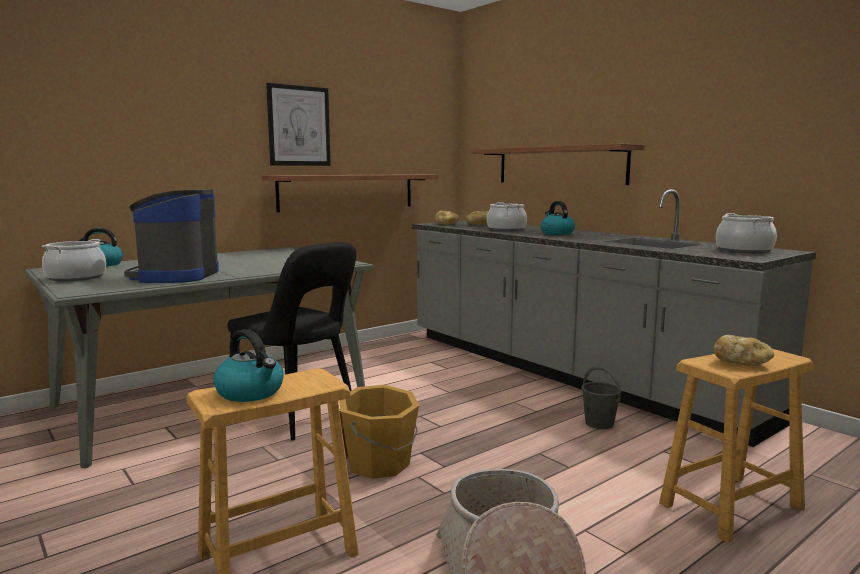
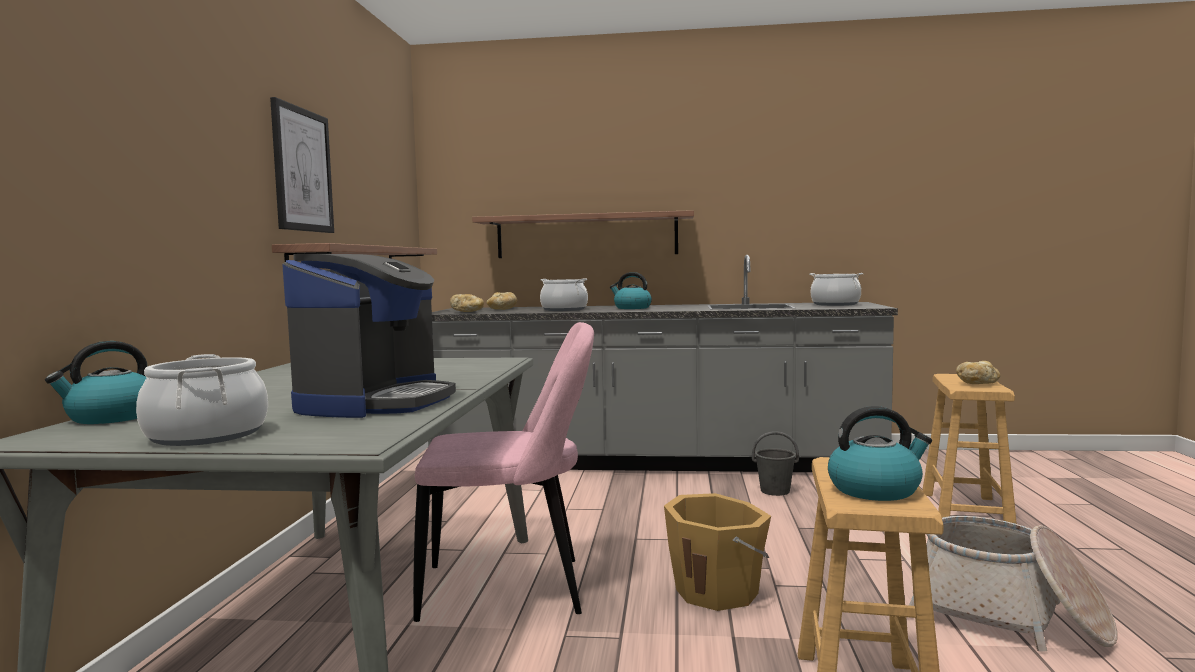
camera: 45 degrees left, 5 degrees down
(175, 276) = (375, 402): coffee machine -> coffee machine turned 120 degrees counterclockwise
(297, 415) = (511, 589): black chair -> pink chair

